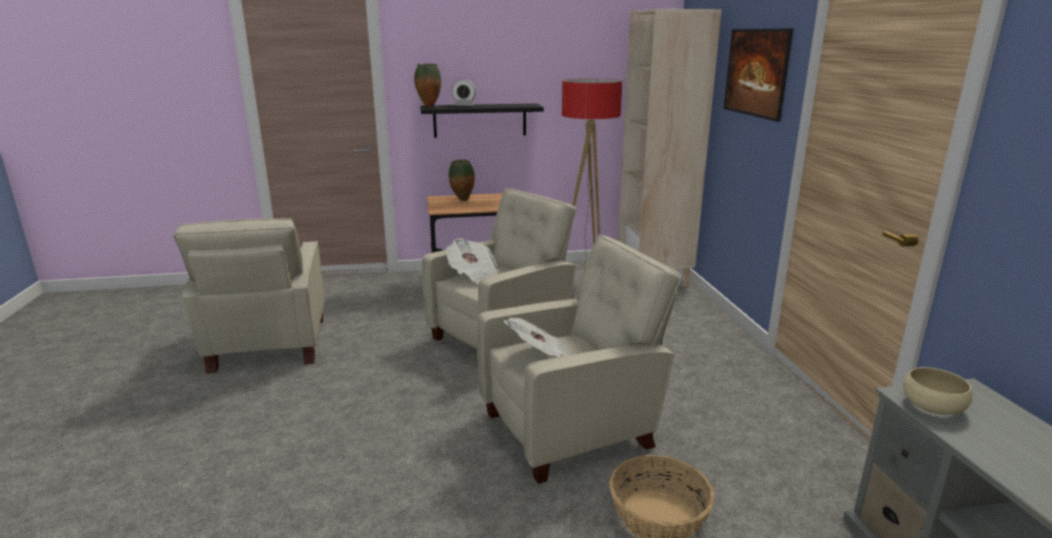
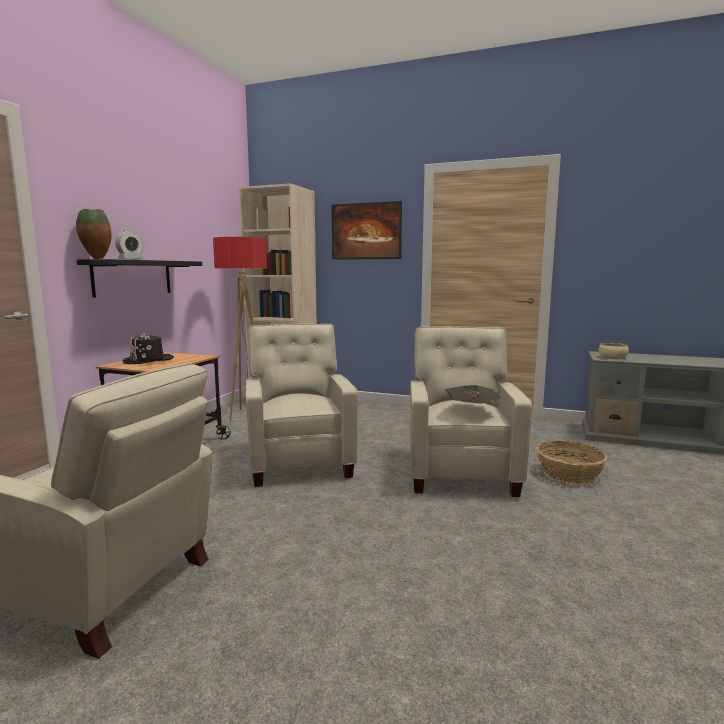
camera: 60 degrees left, 10 degrees down
(462, 200) = (148, 361): vase -> black hat
(472, 274) = (289, 401): newspaper -> none

